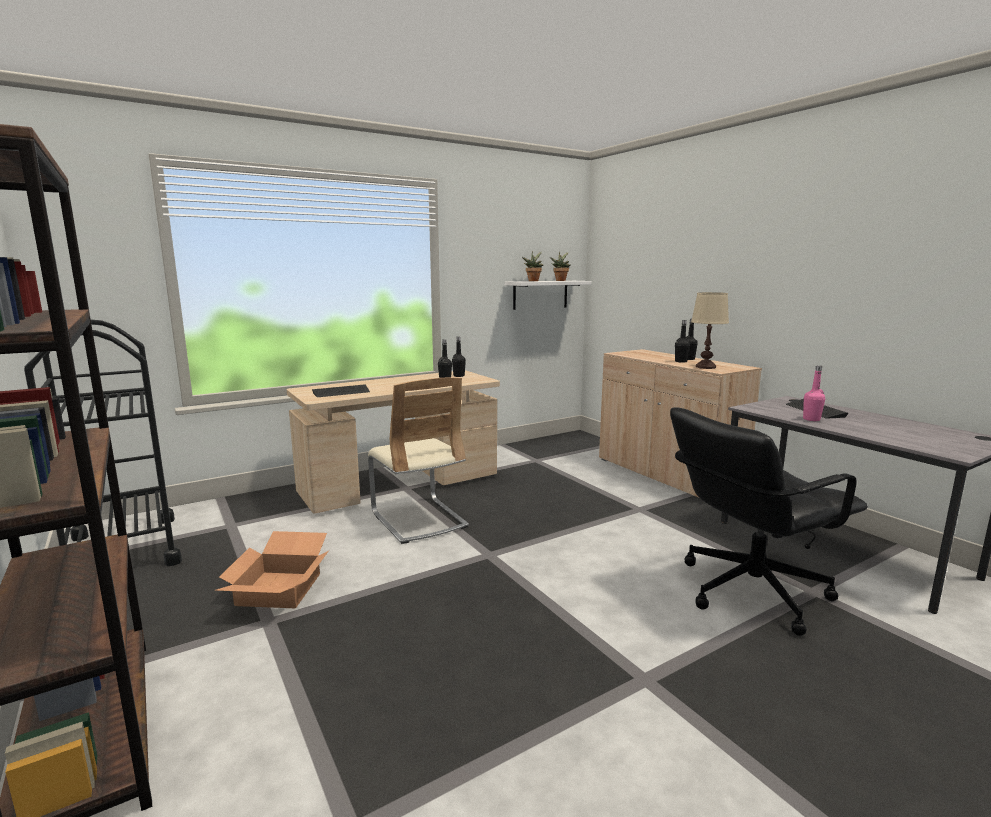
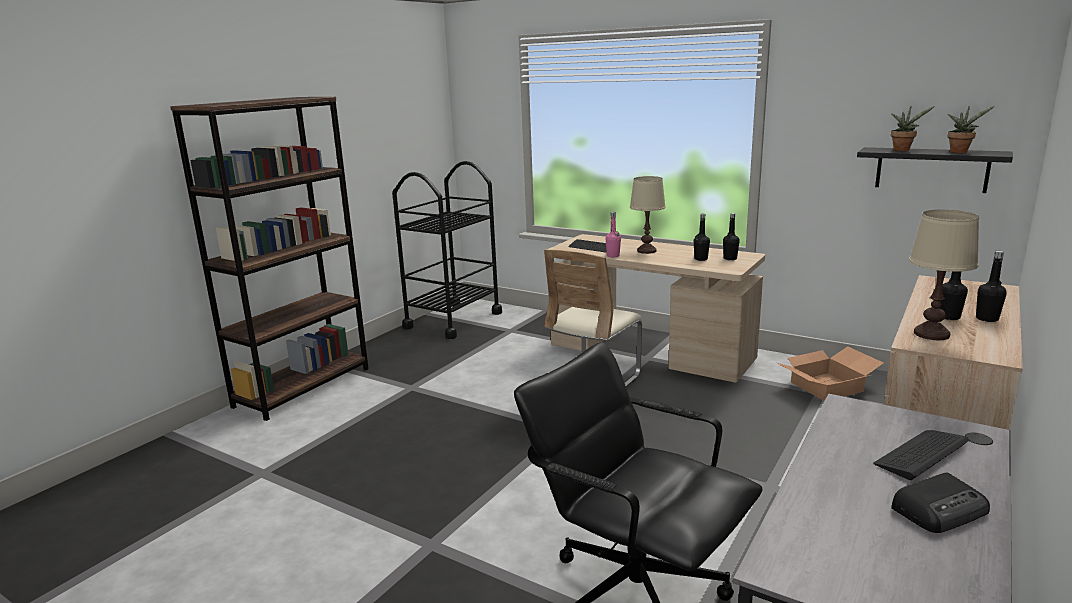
camera: 65 degrees right, 5 degrees up
(278, 588) = (447, 375): cardboard box -> cardboard box (826, 386)
(391, 385) = (646, 251): none -> beige table lamp
(540, 294) = (931, 169): white shelf -> black shelf
(811, 419) = (844, 452): pink bottle -> pink bottle (613, 256)
(877, 420) = (940, 509): none -> radio

